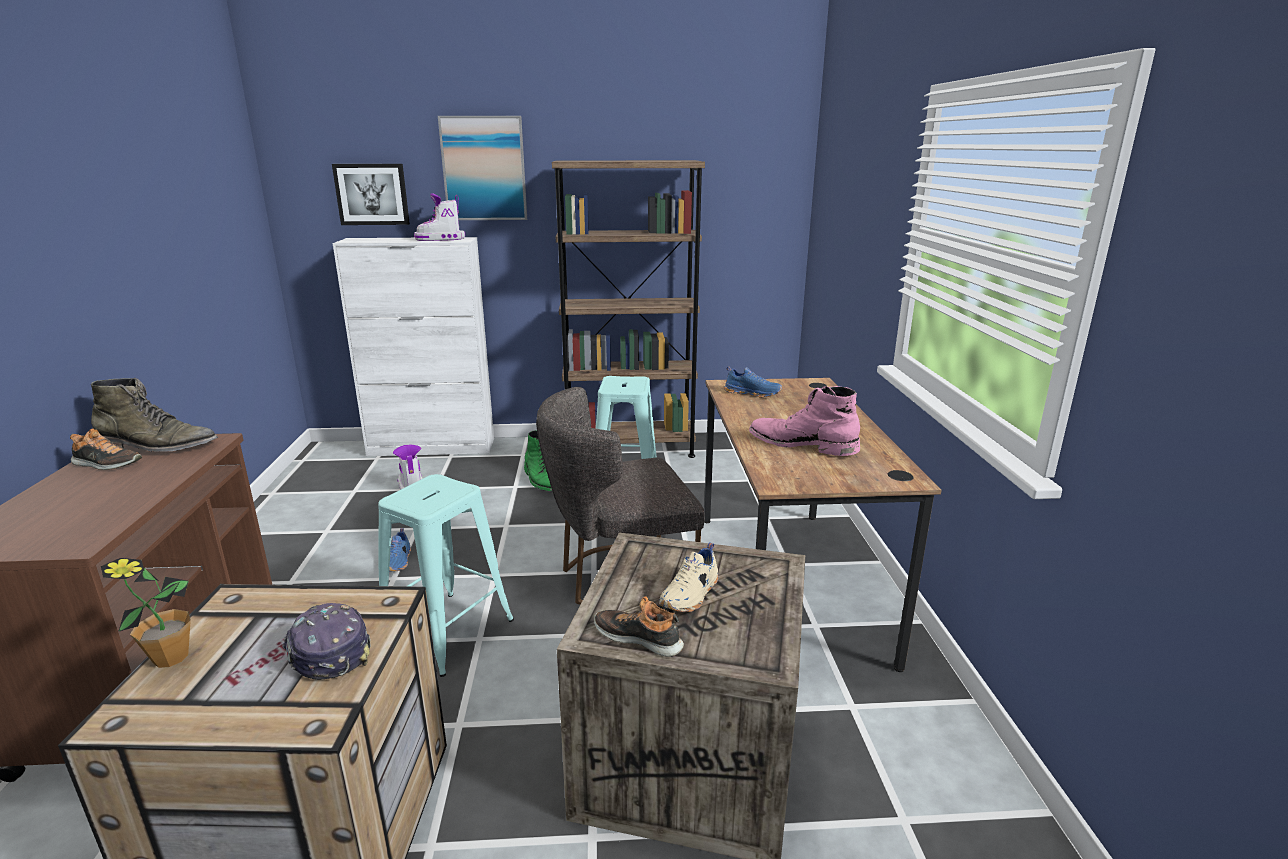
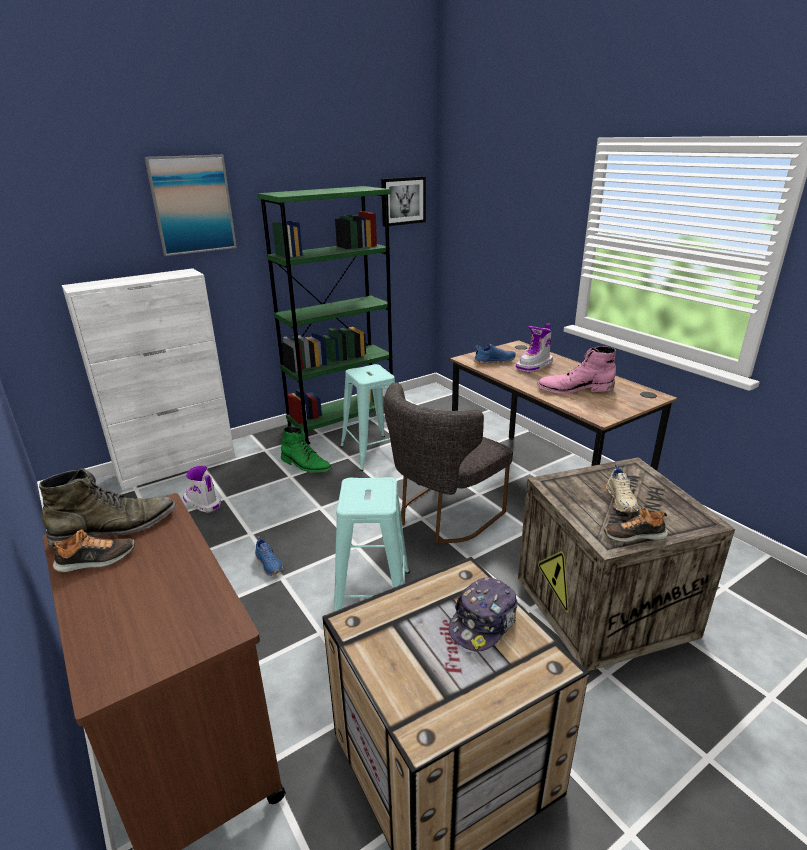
camera: 30 degrees left, 5 degrees up
(171, 658) = (384, 679): potted plant -> none
(328, 651) = (483, 622): cap -> cap turned 75 degrees counterclockwise
(372, 194) = (83, 238): picture -> picture (403, 201)
(440, 239) = (167, 275): boot -> boot (534, 365)
(629, 447) = (341, 422): brown bookcase -> green bookcase

